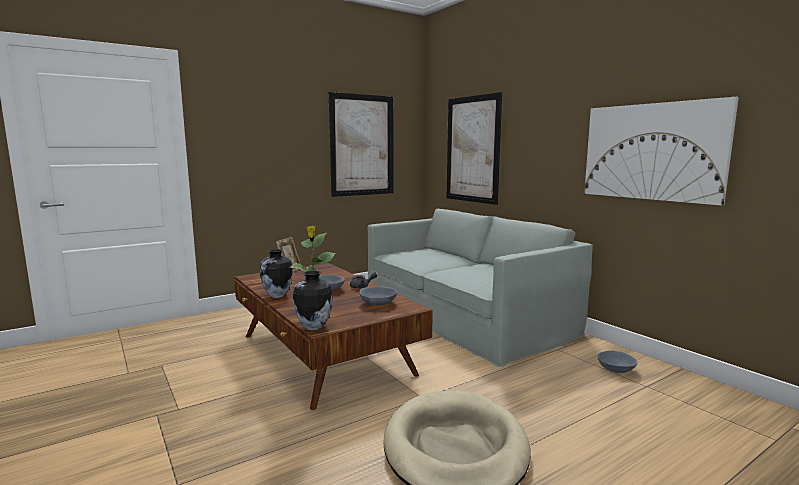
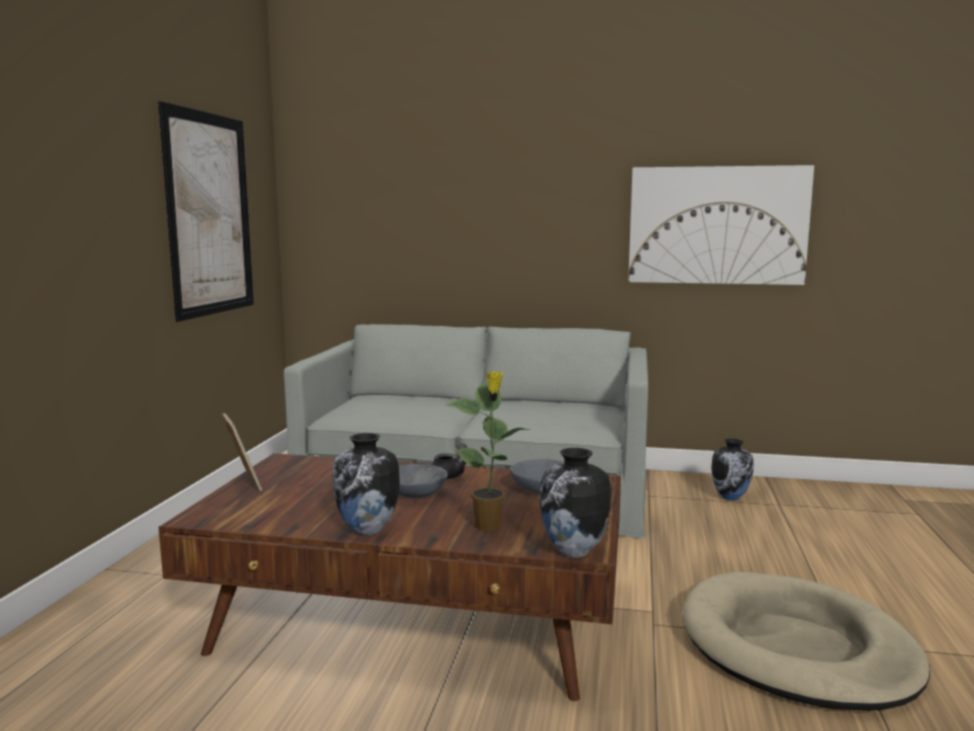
camera: 45 degrees left, 0 degrees up
(472, 149) = (406, 222): picture -> none
(616, 369) = (731, 497): grey bowl -> vase

